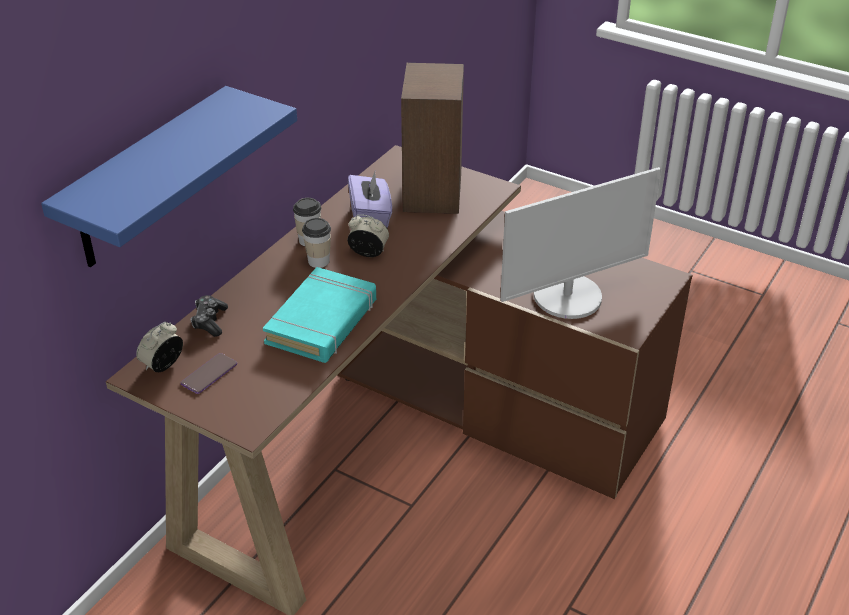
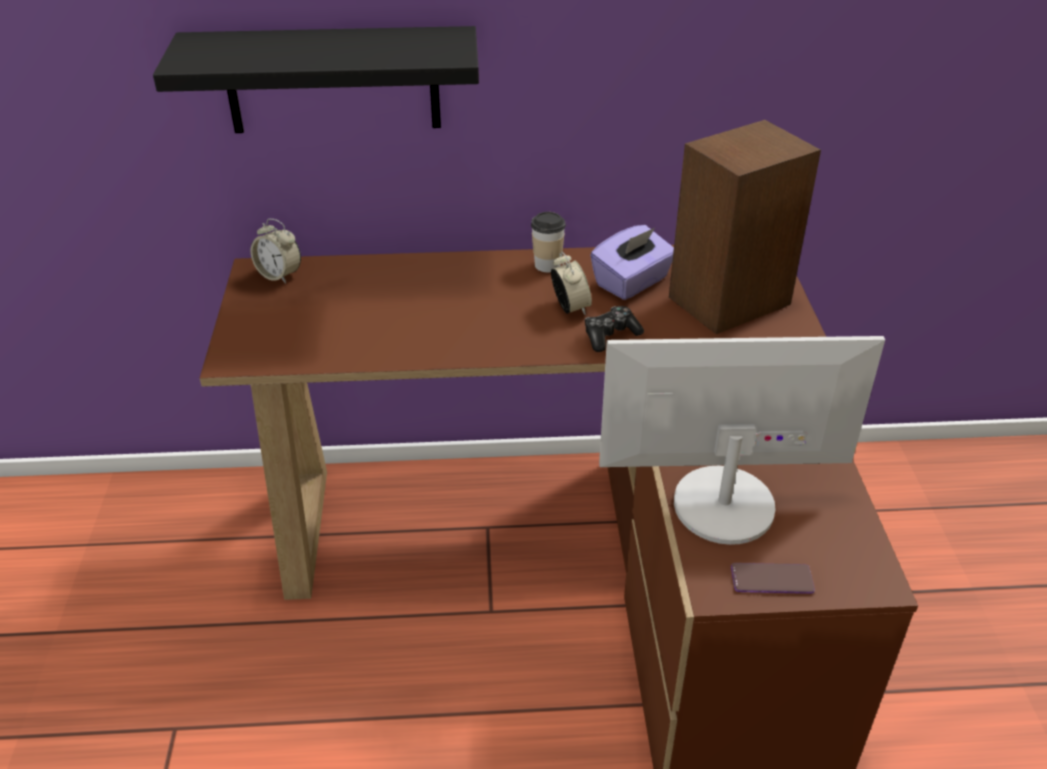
camera: 55 degrees right, 0 degrees up
(147, 180) = (332, 80): blue shelf -> black shelf
(163, 365) = (279, 275): alarm clock -> alarm clock turned 150 degrees counterclockwise
(209, 374) = (288, 303): phone -> phone (771, 579)
(210, 321) = (363, 269): game controller -> game controller (610, 335)
(318, 261) = (520, 285): cup -> none
(322, 322) = (428, 330): turquoise book -> none
(568, 297) = (722, 504): monitor -> monitor turned 150 degrees clockwise

